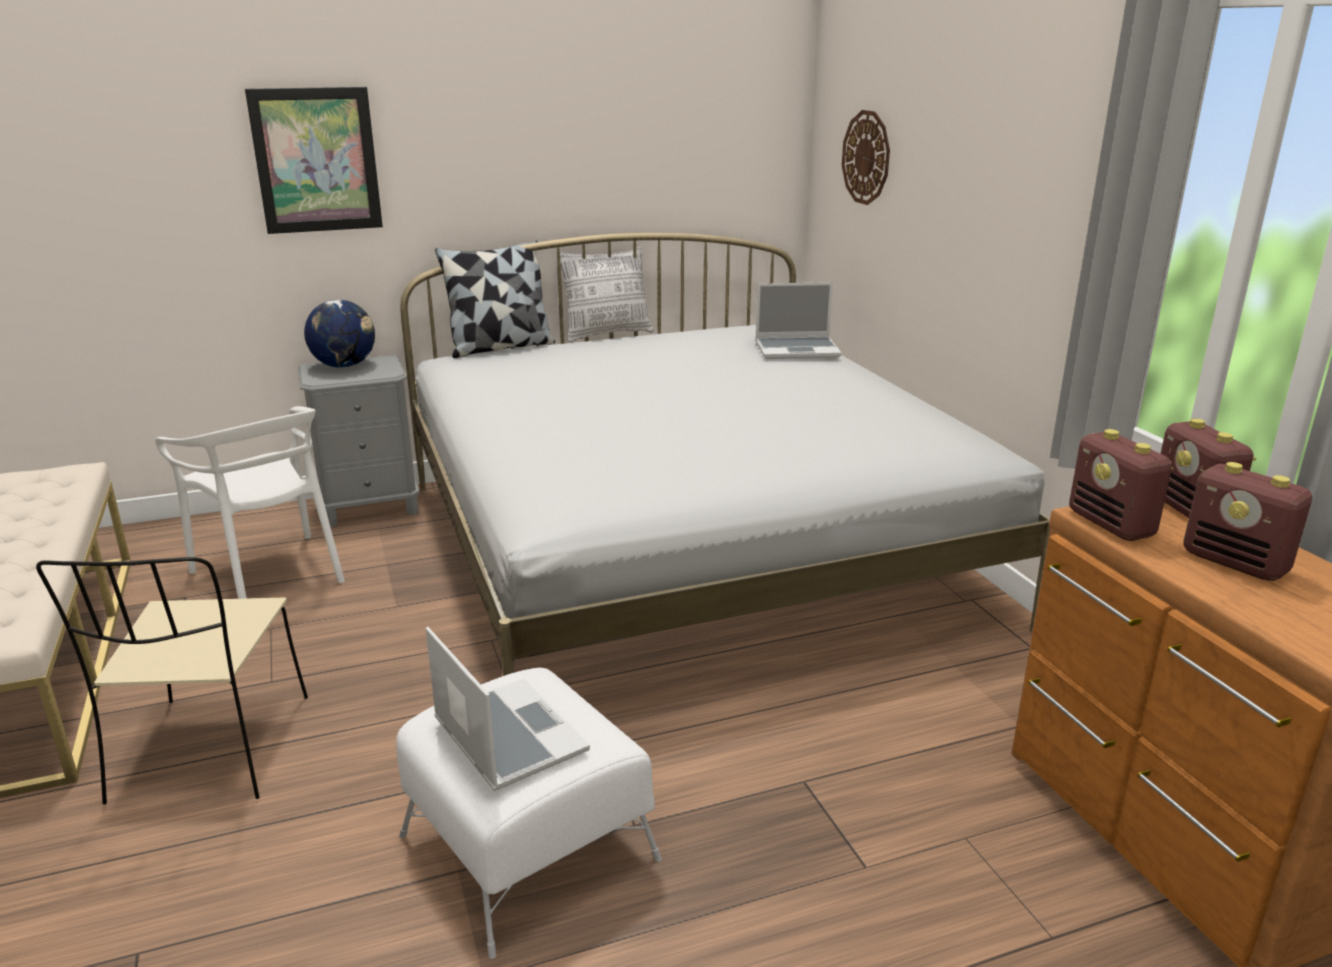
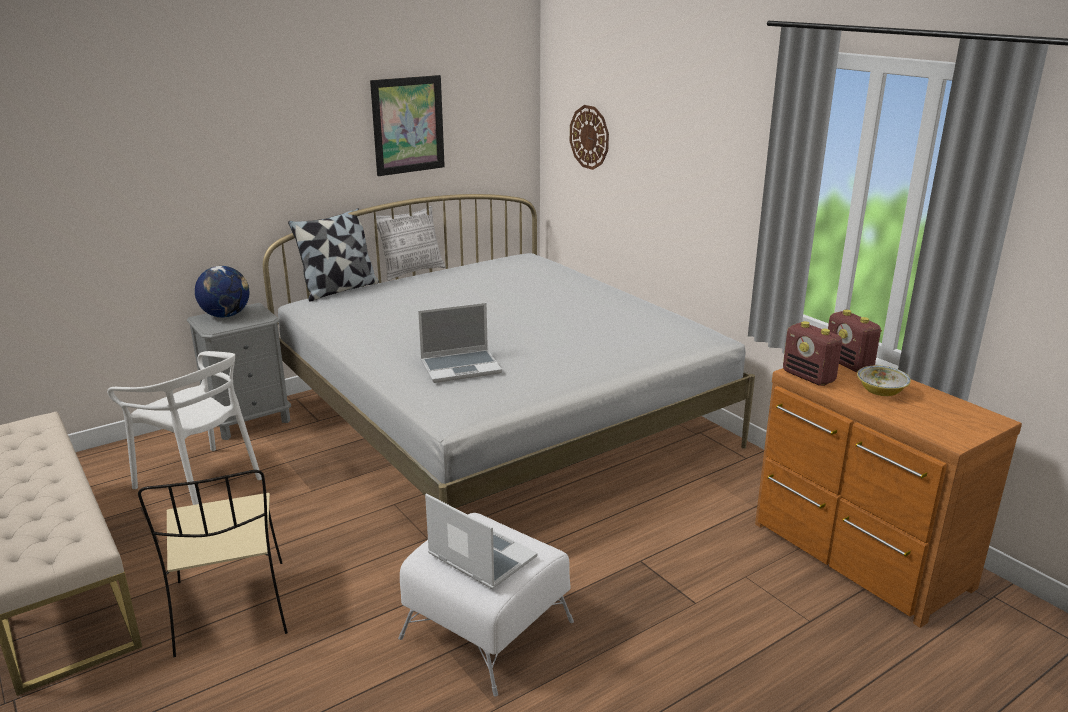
camera: 15 degrees left, 0 degrees up
(316, 160) = (196, 162): picture -> picture (408, 125)
(798, 350) = (556, 273): laptop -> laptop (461, 367)
(1236, 563) = (881, 392): radio -> bowl

